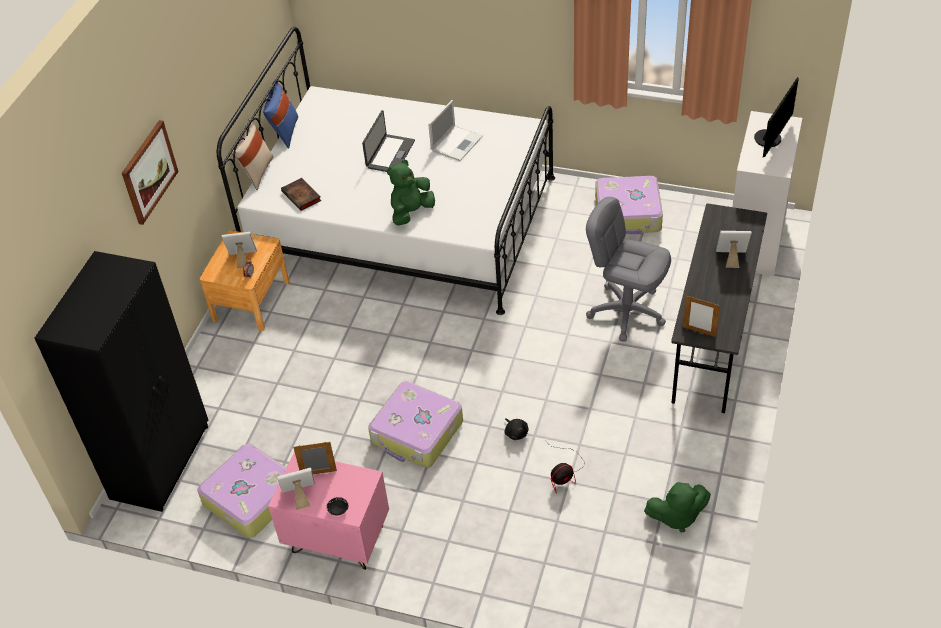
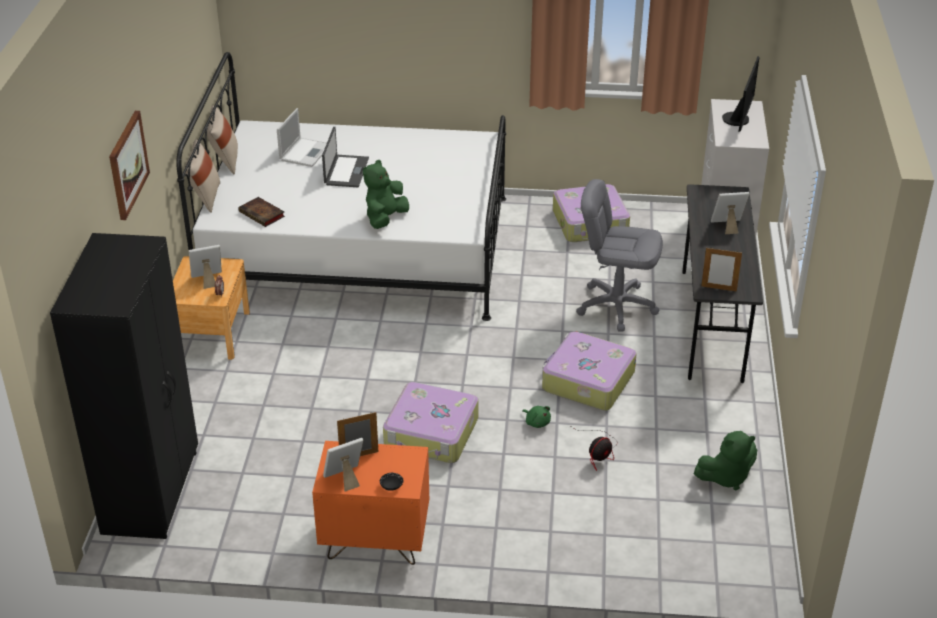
camera: 15 degrees left, 10 degrees down
(250, 498) = (264, 514): suitcase -> suitcase (587, 381)
(284, 132) = (225, 161): blue pillow -> beige pillow
(337, 540) = (374, 541): pink nightstand -> orange nightstand
(457, 143) = (414, 157): laptop -> laptop (305, 152)
(516, 433) = (537, 422): black plush toy -> green plush toy

